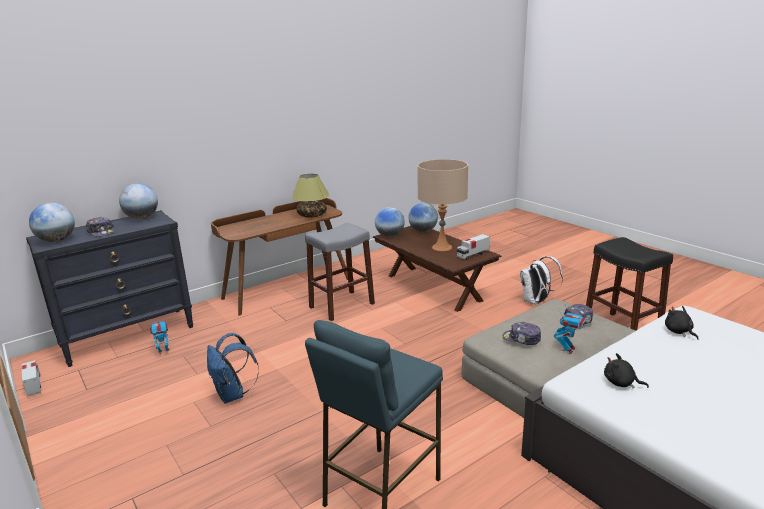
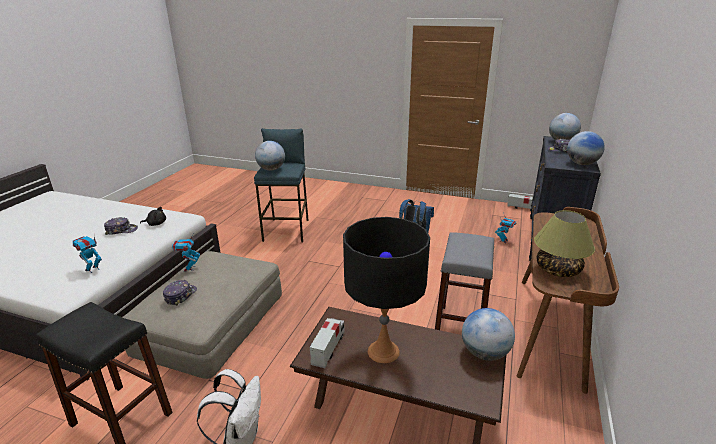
camera: 145 degrees right, 5 degrees up
(423, 231) = (457, 391): globe -> globe (271, 169)
(442, 247) = (383, 351): beige table lamp -> black table lamp
(521, 339) = (228, 264): cap -> cap (121, 230)
(679, 331) = (93, 269): black plush toy -> toy robot

